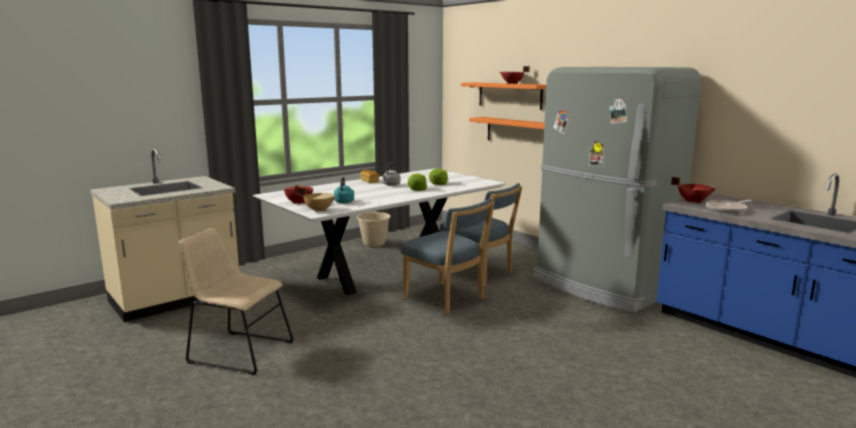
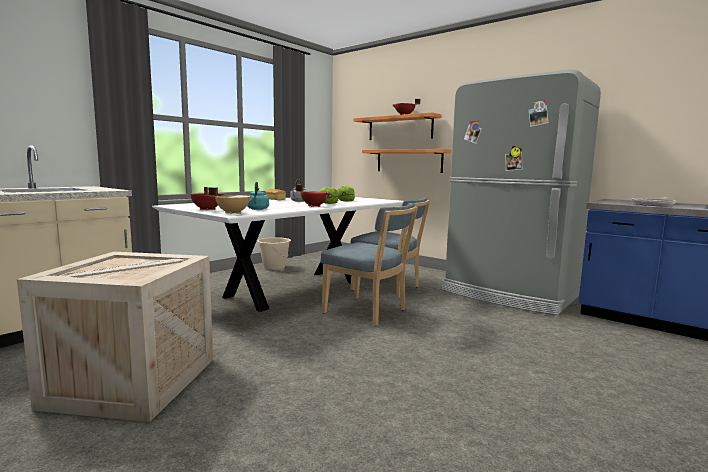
camera: 10 degrees left, 5 degrees down
(237, 351) = (133, 381): beige chair -> crate
(693, 201) = (610, 202): red cooking pot -> red cooking pot (314, 206)

